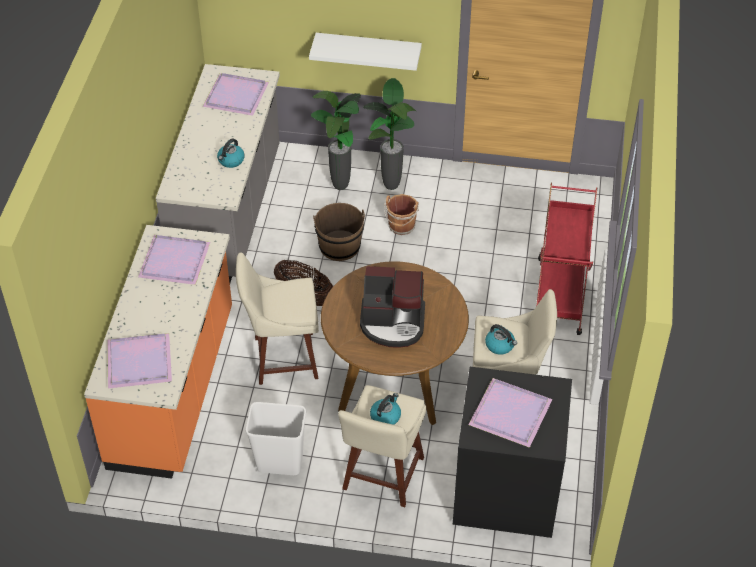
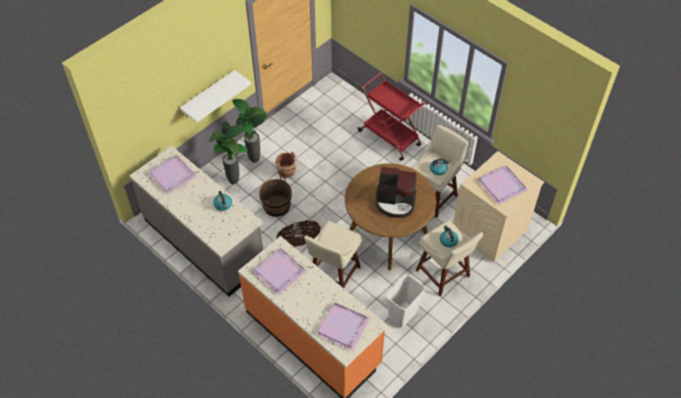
camera: 55 degrees left, 5 degrees up
(393, 323) = (395, 202): coffee machine -> coffee machine turned 60 degrees clockwise
(505, 492) = (489, 230): black washing machine -> beige washing machine

